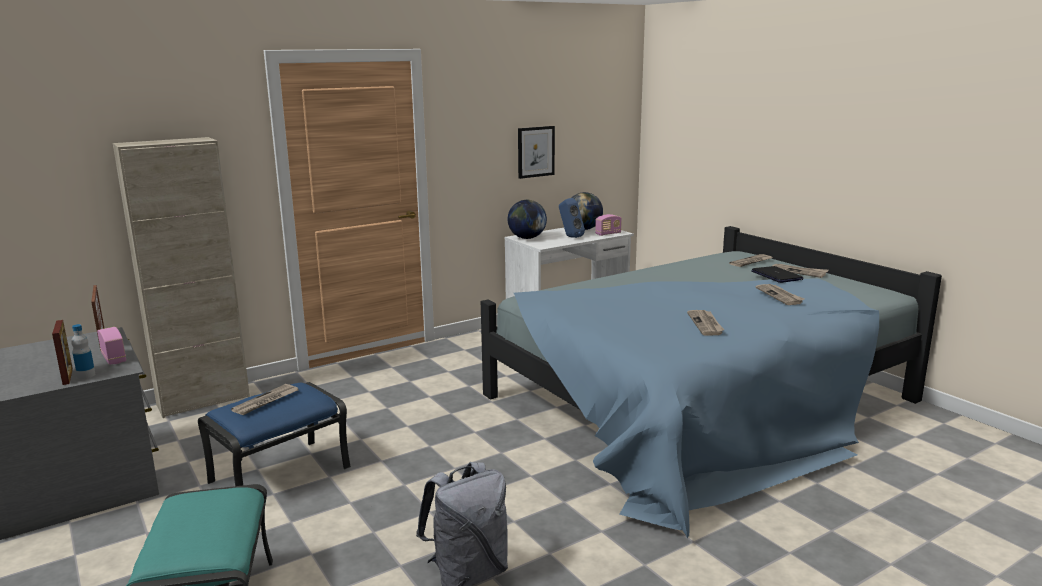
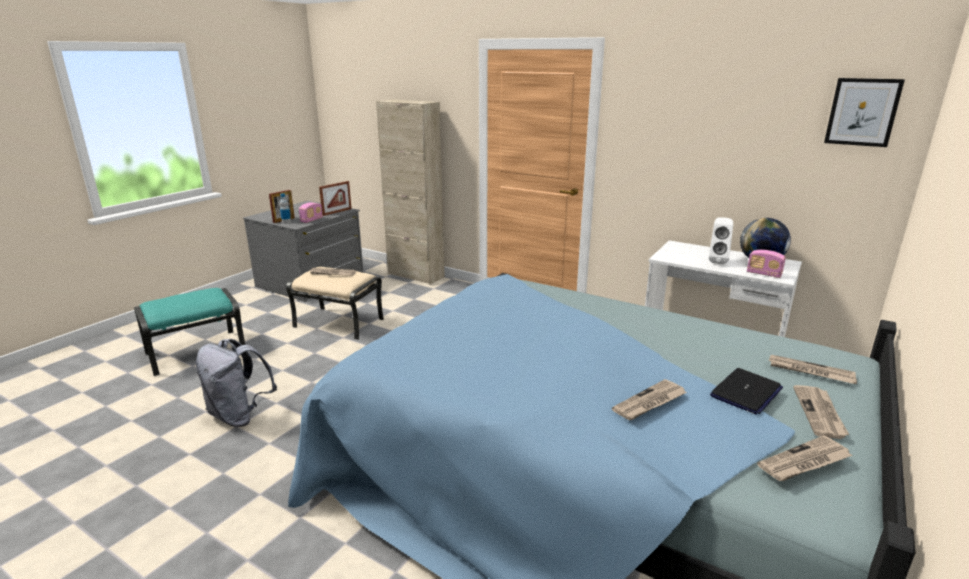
camera: 65 degrees right, 5 degrees up
(280, 474) = (339, 323): blue ottoman -> beige ottoman
(527, 238) = (678, 248): globe -> none
(535, 152) = (727, 158): picture -> picture (862, 112)
(570, 237) = (717, 261): blue speaker -> white speaker
(706, 324) = (486, 366): newspaper -> newspaper (804, 462)

